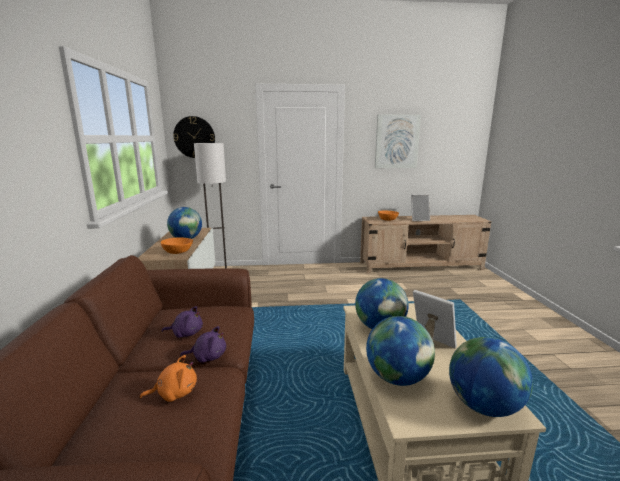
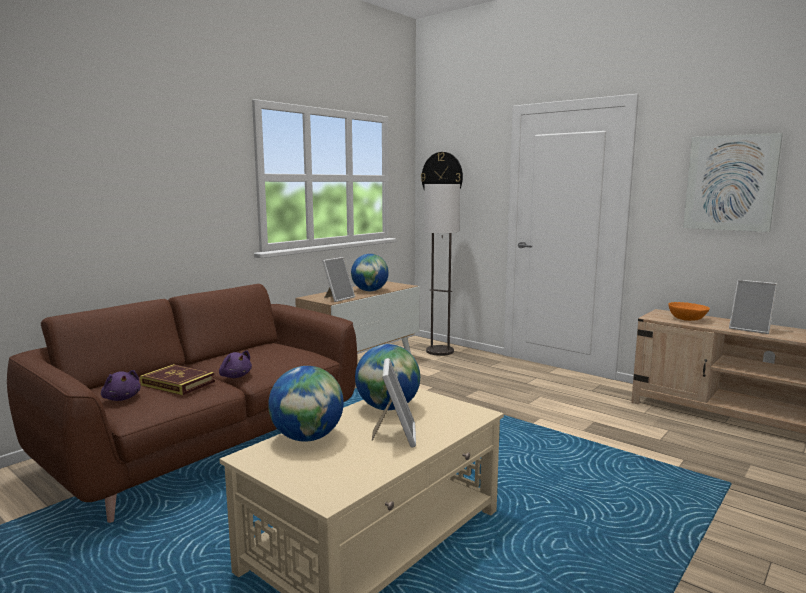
camera: 45 degrees right, 5 degrees down
(174, 393) = (178, 383): orange plush toy -> book
(178, 252) = (338, 298): orange bowl -> picture frame
(186, 333) = (251, 359): purple plush toy -> purple plush toy (121, 398)
(483, 406) = (319, 482): globe -> none

